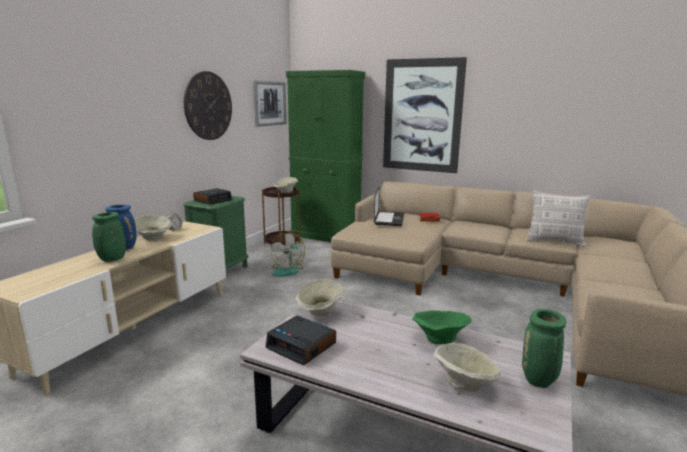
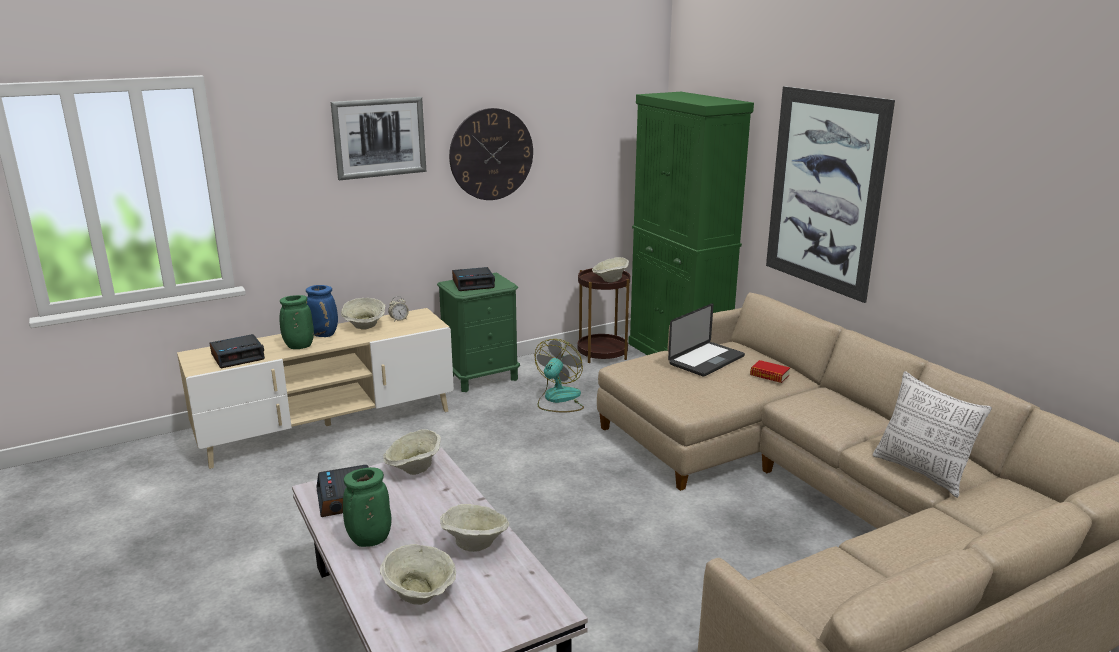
camera: 35 degrees right, 5 degrees up
(58, 277) = (238, 356): none -> alarm clock
(269, 103) = (613, 141): picture -> picture (379, 137)
(288, 270) = (558, 399): fan -> fan turned 150 degrees clockwise
(439, 340) = (475, 544): green bowl -> beige bowl
(539, 381) = (493, 626): green vase -> green vase (369, 541)

